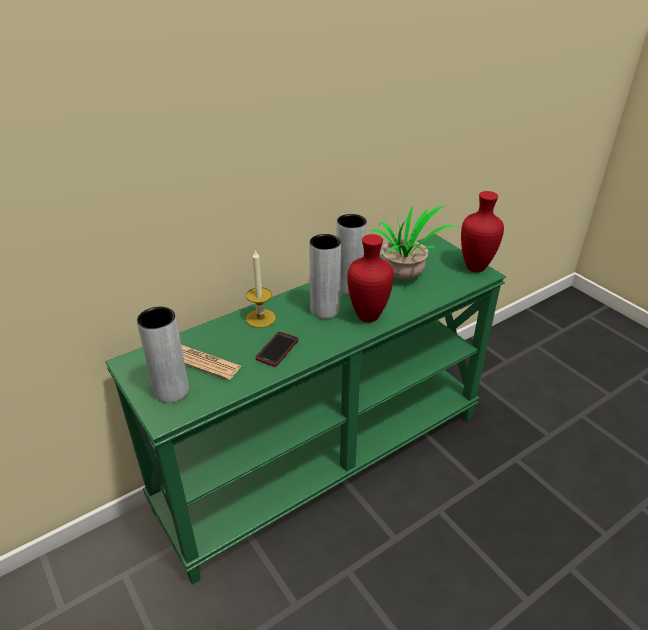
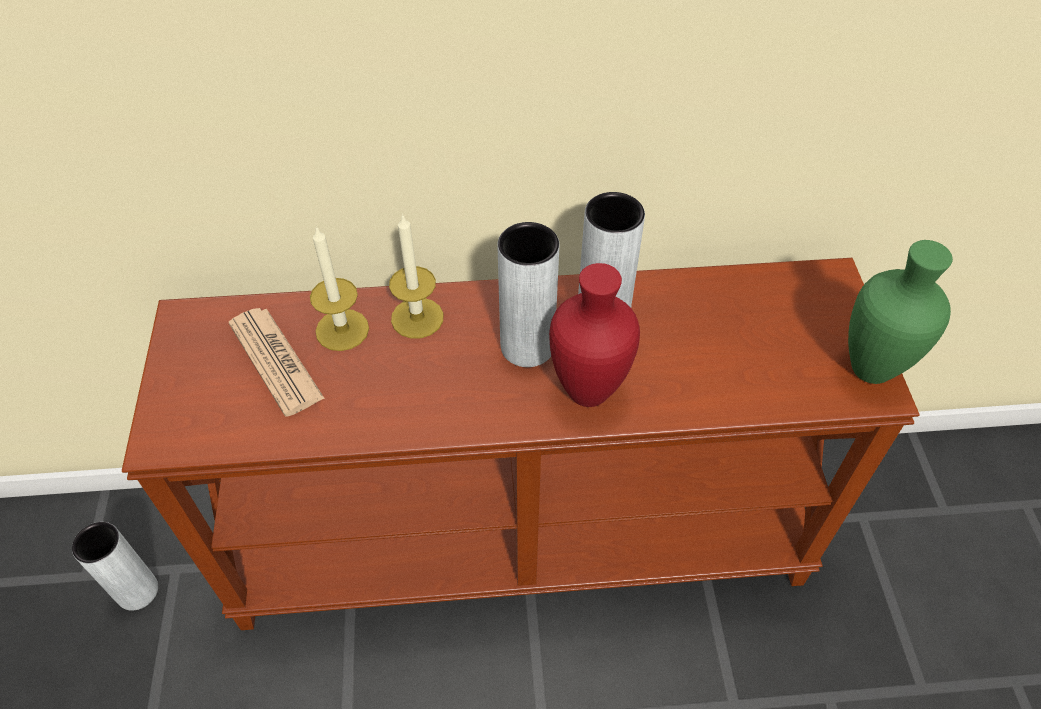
camera: 30 degrees right, 15 degrees up
(171, 391) = (201, 397): grey vase -> grey vase (137, 591)
(225, 336) = (342, 330): none -> candle
(277, 349) = (397, 392): phone -> none
(323, 458) = (521, 534): green console table -> brown console table
(406, 277) = (719, 335): potted plant -> none
(476, 267) = (872, 368): red vase -> green vase

